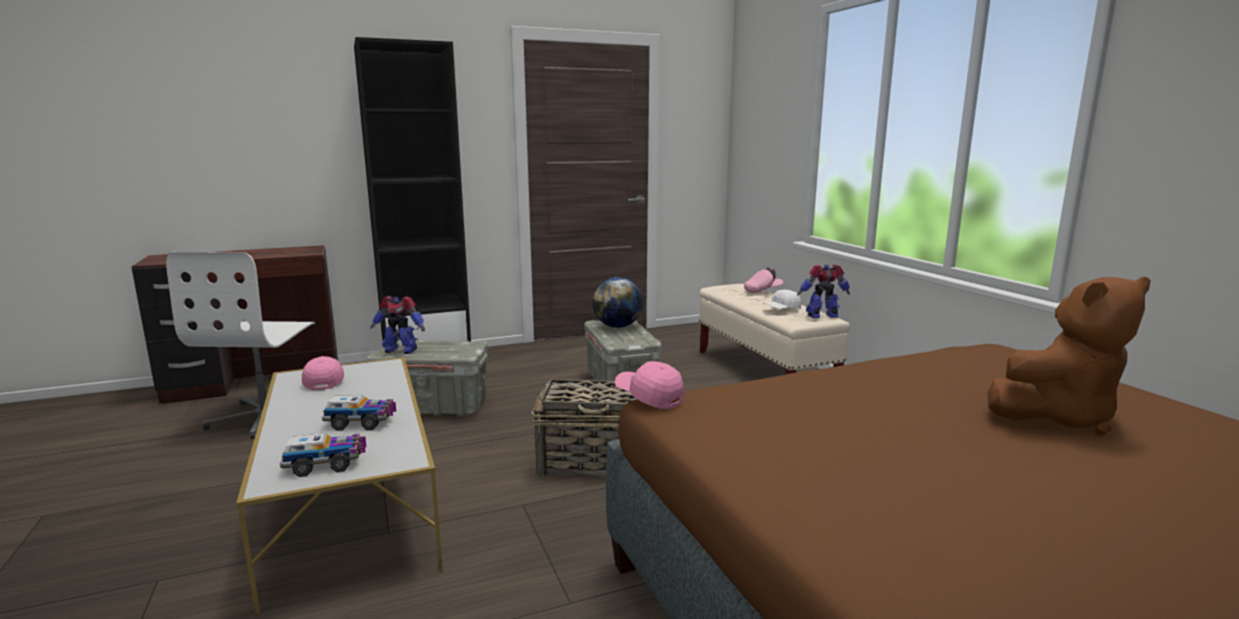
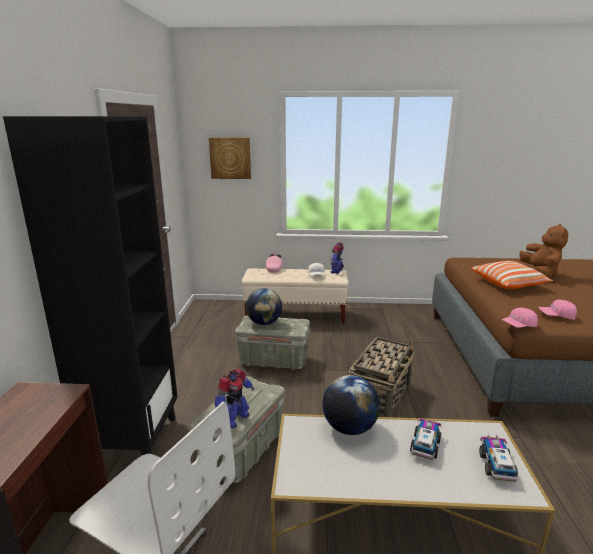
camera: 65 degrees left, 5 degrees up
(324, 381) = (320, 461): pink cap -> pink cap (556, 316)
(386, 385) = (349, 428): none -> globe
(766, 117) = (230, 158): none -> picture
(897, 388) = (509, 284): none -> pillow

